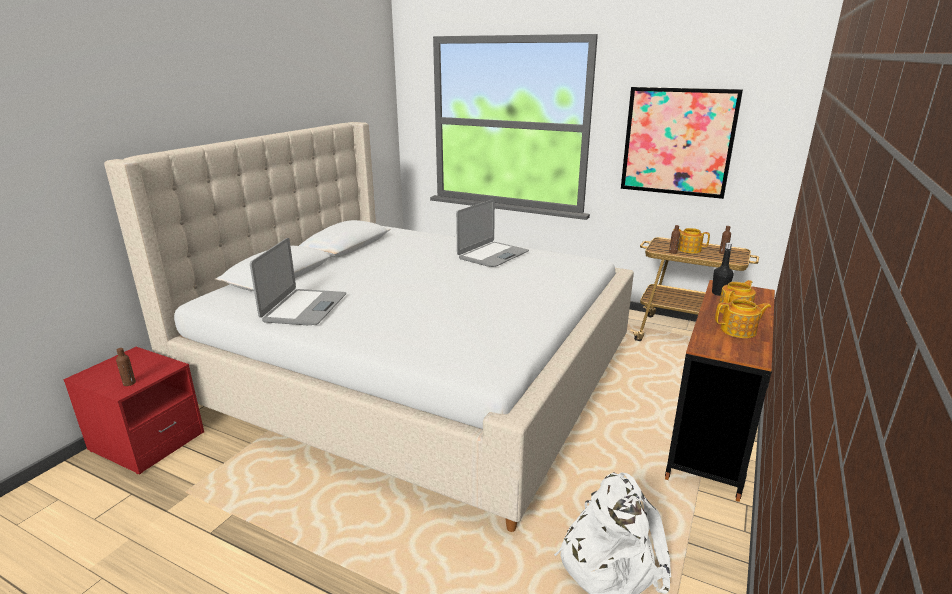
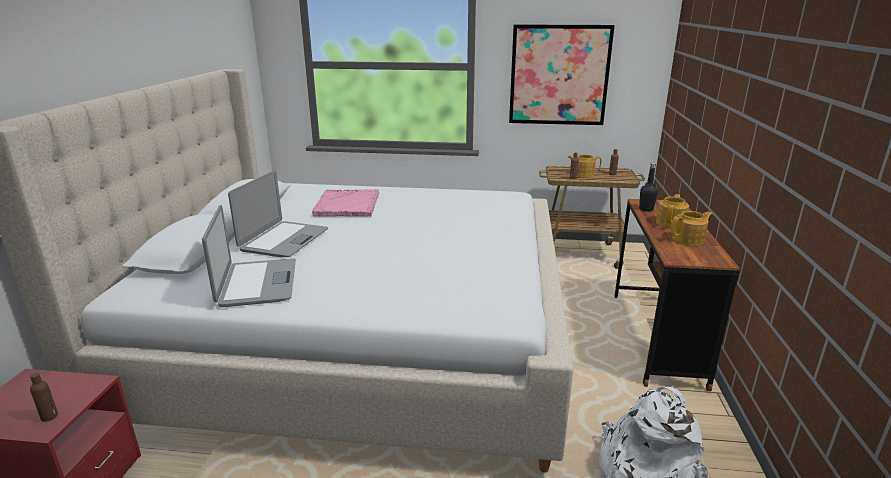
camera: 20 degrees left, 0 degrees up
(428, 252) = (347, 205): none -> pink tray
(492, 255) = (416, 200): laptop -> laptop (284, 240)

